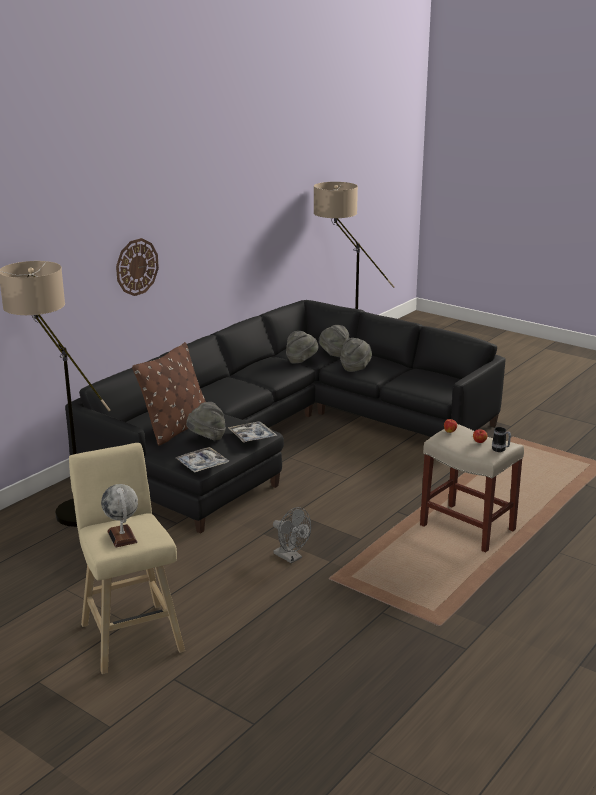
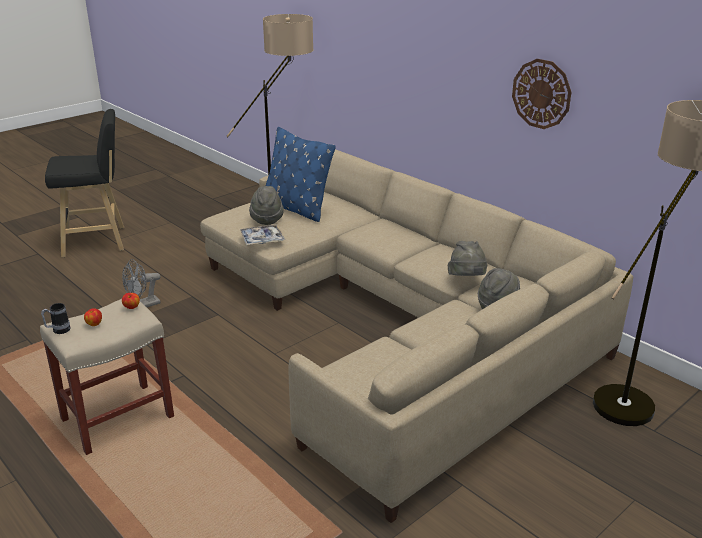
camera: 100 degrees right, 5 degrees up
(122, 537) = (67, 160): globe -> none
(131, 634) = (98, 241): beige stool -> black stool
(136, 267) = (411, 76): wall clock -> wall clock (541, 94)
(176, 428) = (296, 208): brown pillow -> blue pillow
(202, 465) = (220, 218): tray -> none
(282, 435) = (396, 323): black sofa -> beige sofa
(355, 368) = (441, 317): grey hat -> none

